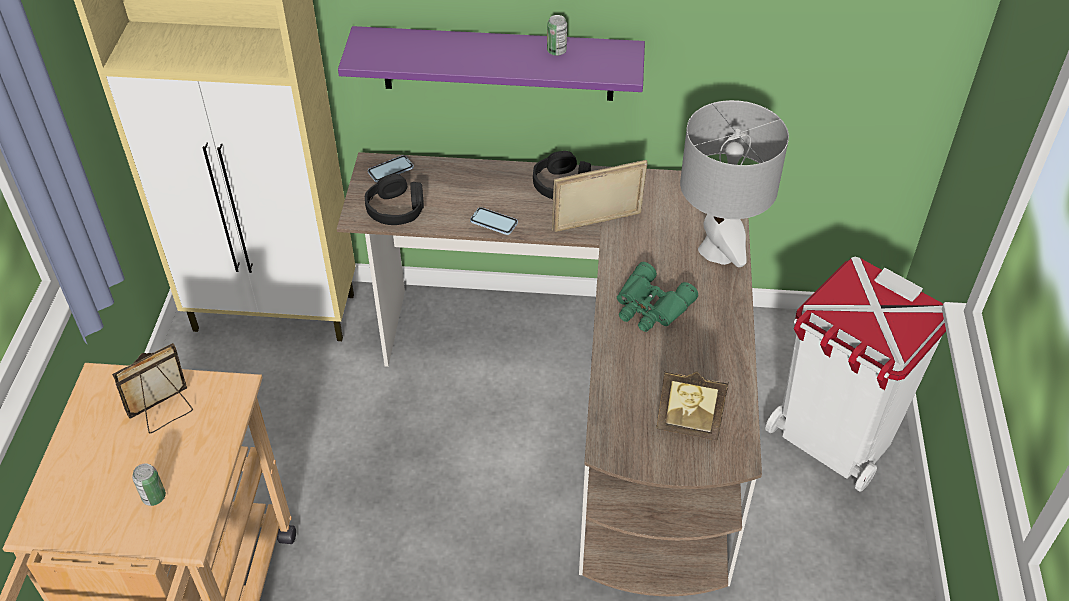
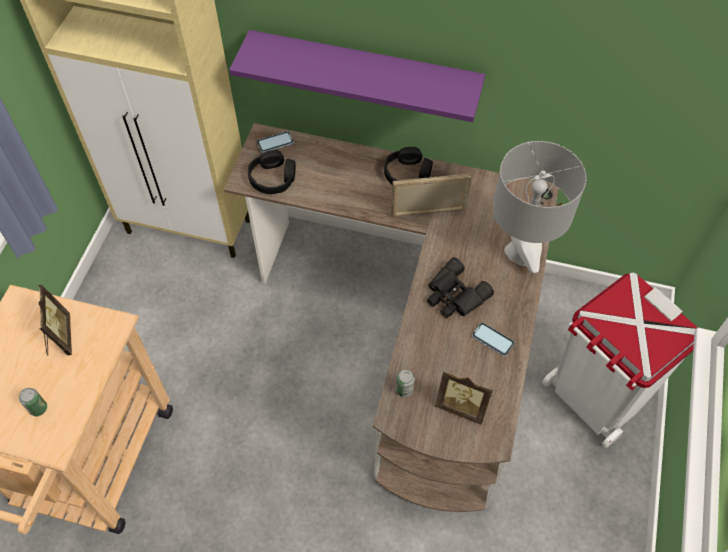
camera: 10 degrees right, 10 degrees up
(164, 412) = (59, 337): picture frame -> picture frame turned 105 degrees clockwise
(494, 222) = (346, 201): phone -> phone (492, 340)
(556, 51) = (409, 75): can -> can (404, 390)
(650, 307) = (454, 296): green binoculars -> black binoculars

